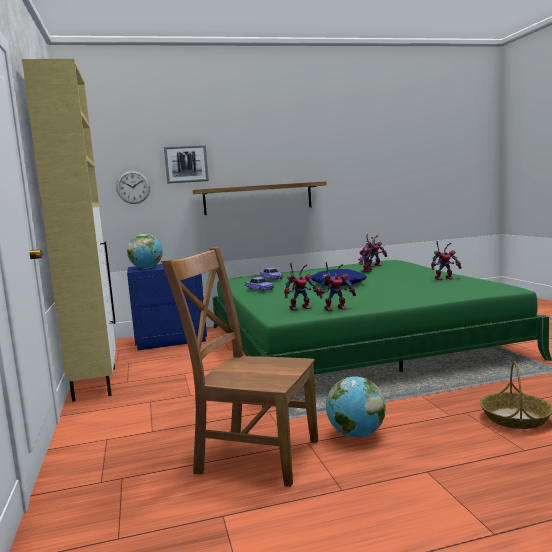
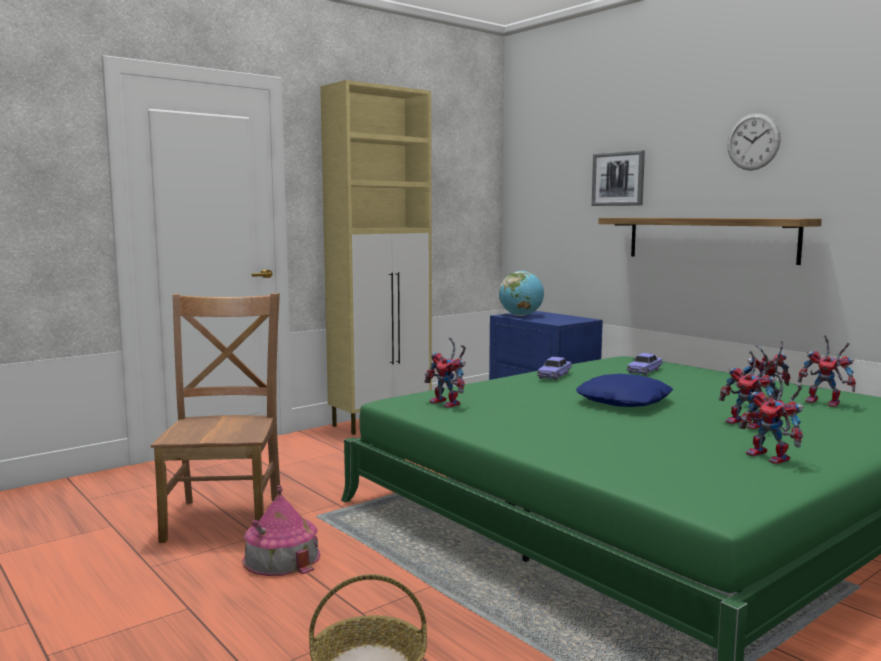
camera: 65 degrees right, 0 degrees up
(133, 187) = (558, 208): wall clock -> wall clock (753, 142)
(336, 308) = (453, 417): toy robot -> toy robot (749, 425)
(356, 435) = (281, 557): globe -> toy house

